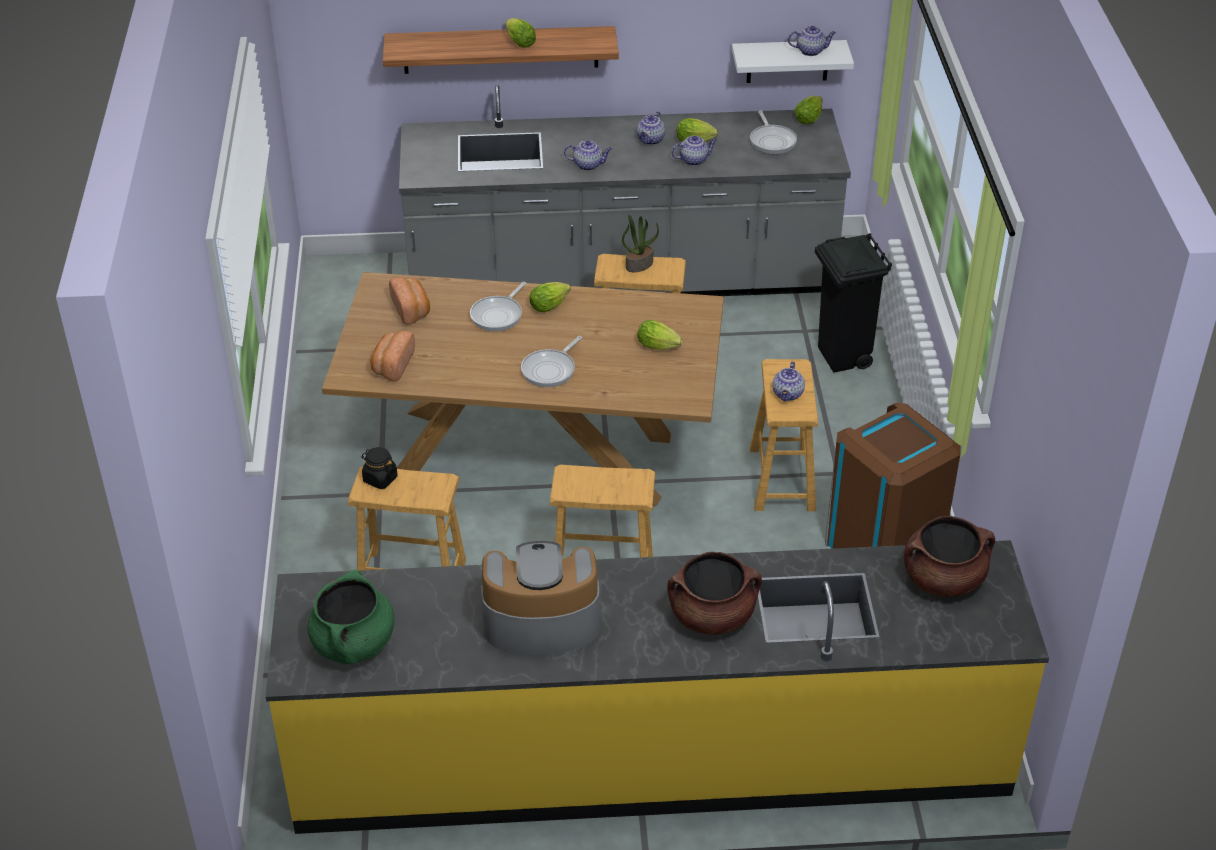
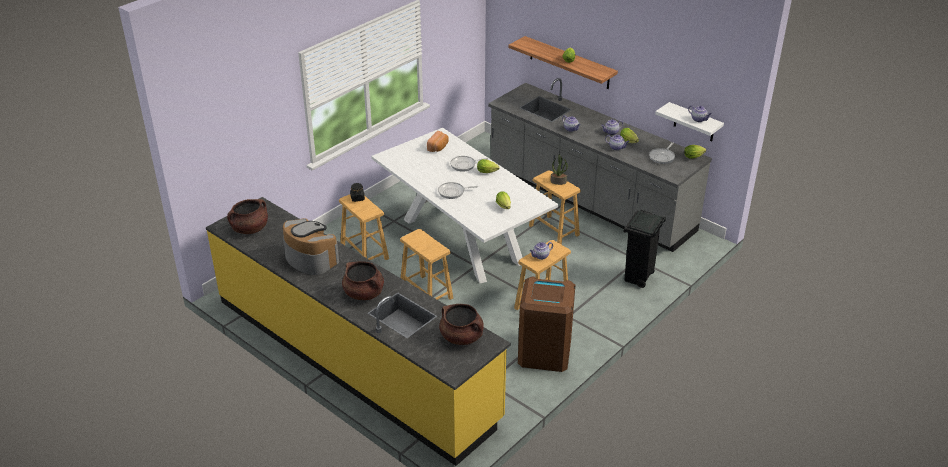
camera: 45 degrees right, 5 degrees down
(354, 644) = (250, 229): green cooking pot -> brown cooking pot
(392, 365) = (403, 161): bread -> none
(533, 455) = (462, 240): brown dining table -> white dining table

